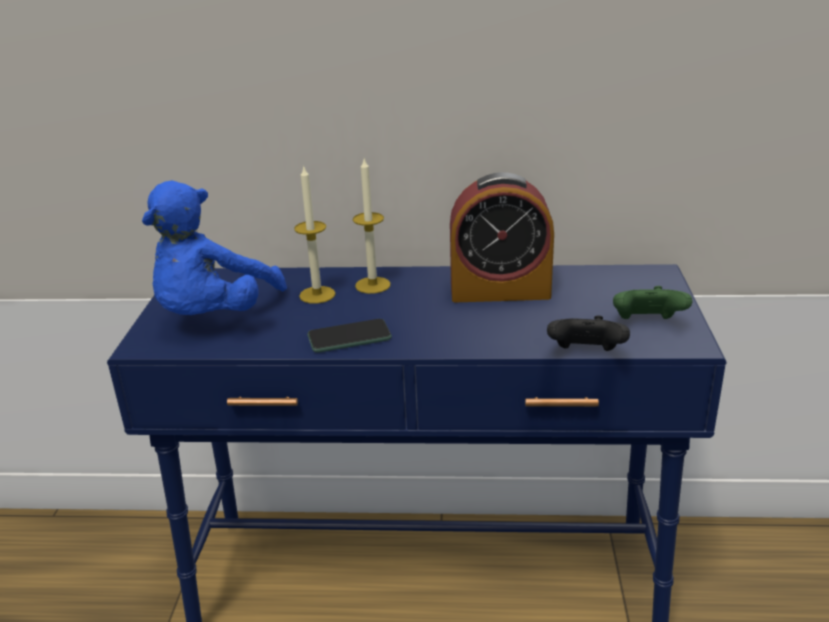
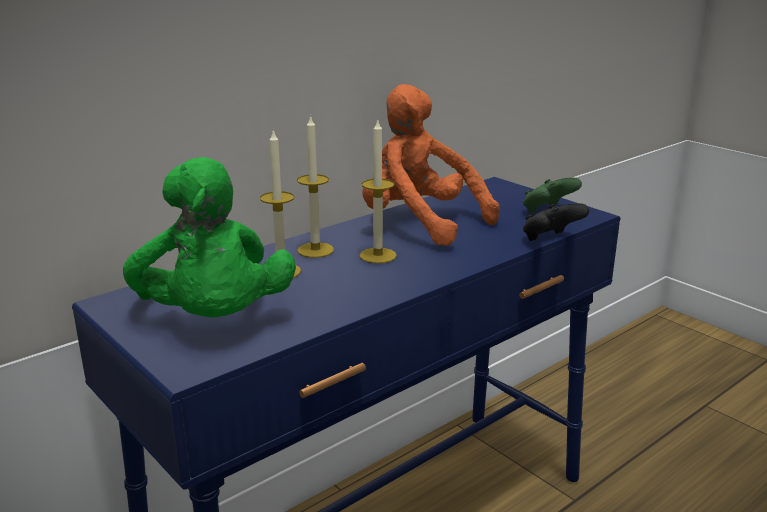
camera: 45 degrees left, 5 degrees down
(214, 316) = (214, 320): blue plush toy -> green plush toy
(349, 337) = (374, 288): phone -> none
(407, 309) = (378, 255): none -> candle
(500, 291) = (420, 223): alarm clock -> orange plush toy

